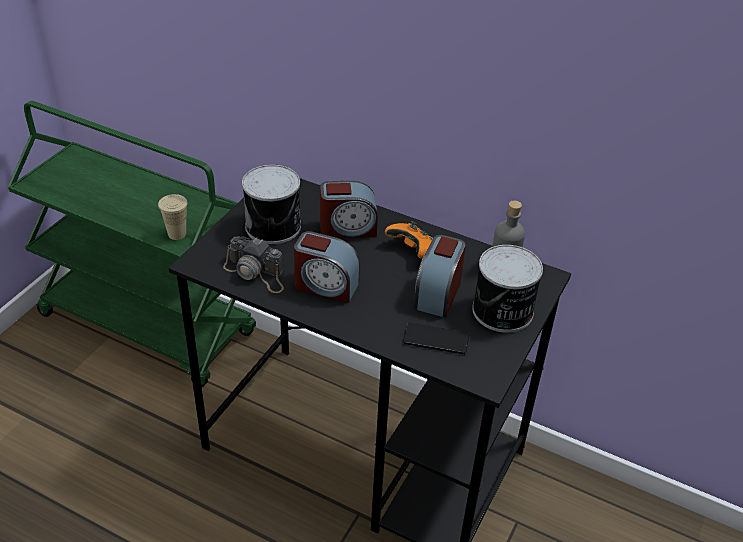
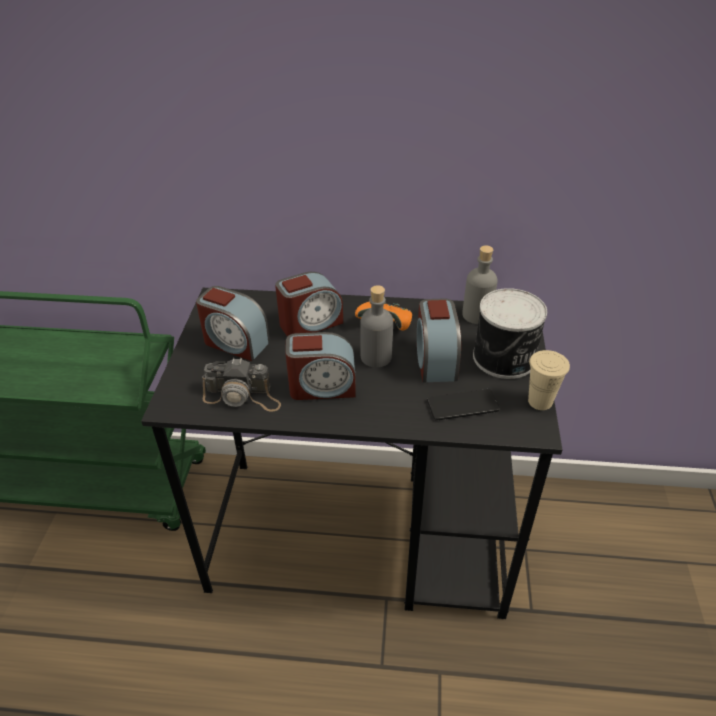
camera: 20 degrees left, 0 degrees up
(177, 234) = (116, 384): beige cup -> beige cup (540, 401)
(274, 226) = (235, 343): can -> alarm clock
(387, 275) = (376, 357): none -> grey bottle

